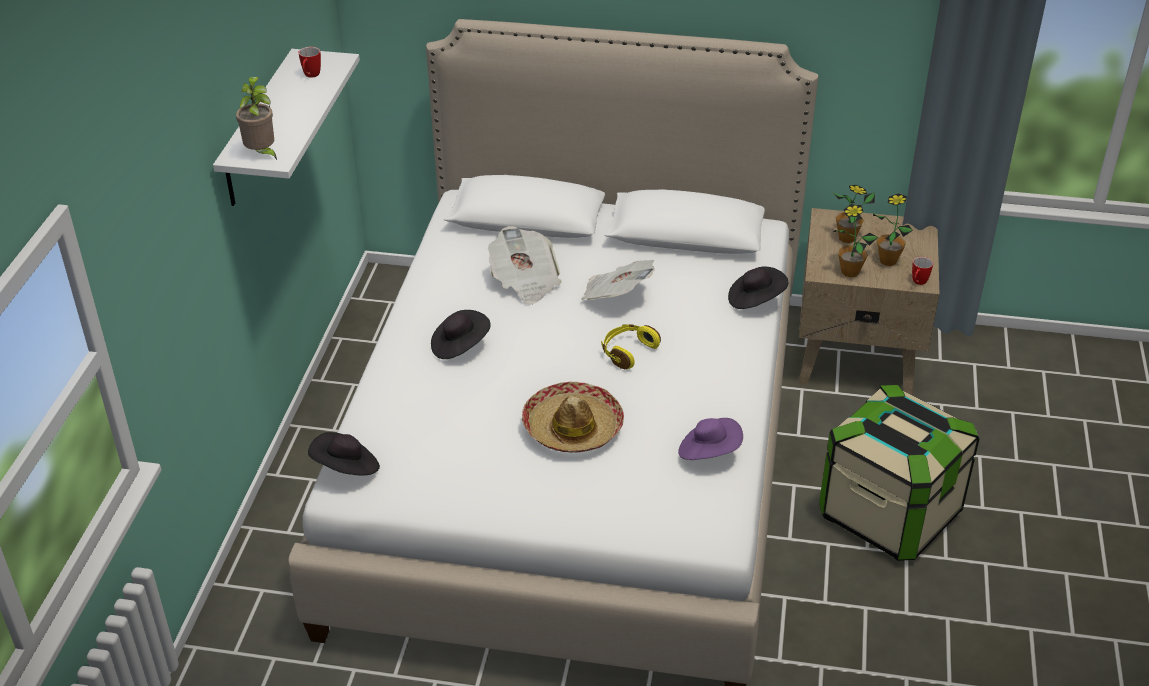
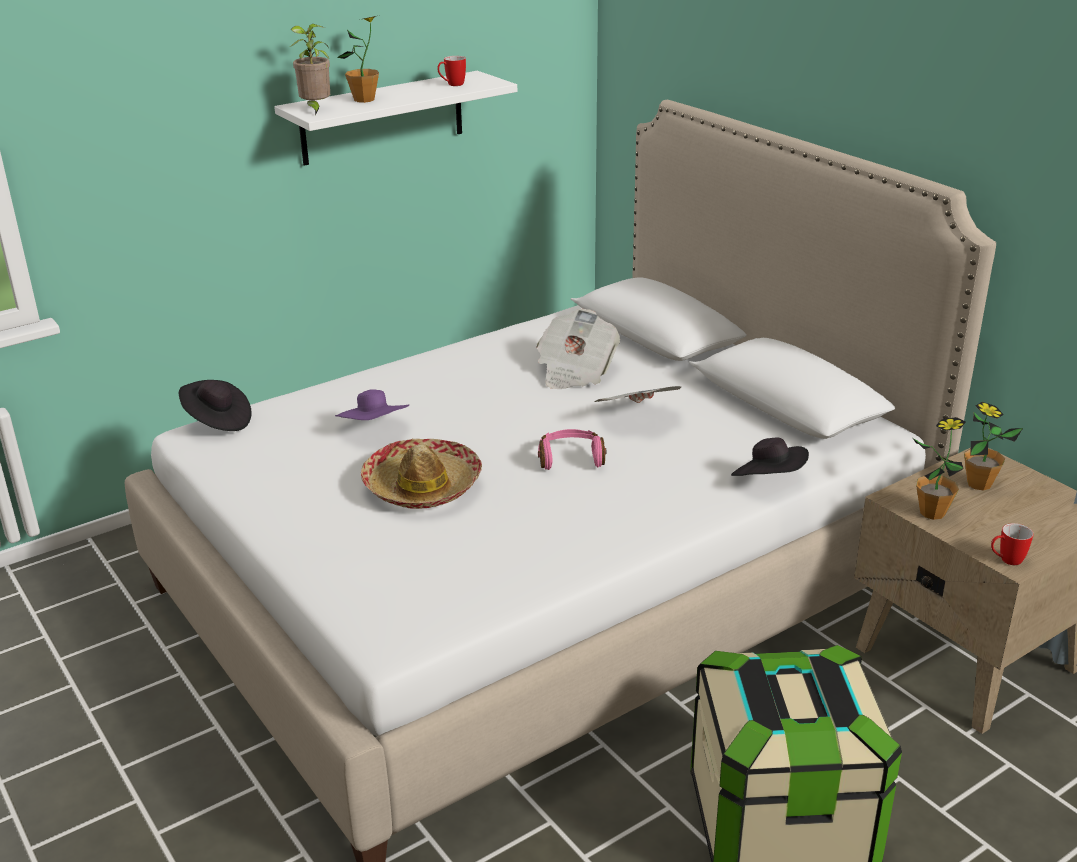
camera: 45 degrees right, 10 degrees down
(459, 346) = (442, 388): black hat -> none
(627, 351) = (570, 458): yellow headphones -> pink headphones
(709, 452) = (502, 571): purple hat -> purple hat (375, 429)
(888, 261) = (999, 524): potted plant -> potted plant (364, 100)

